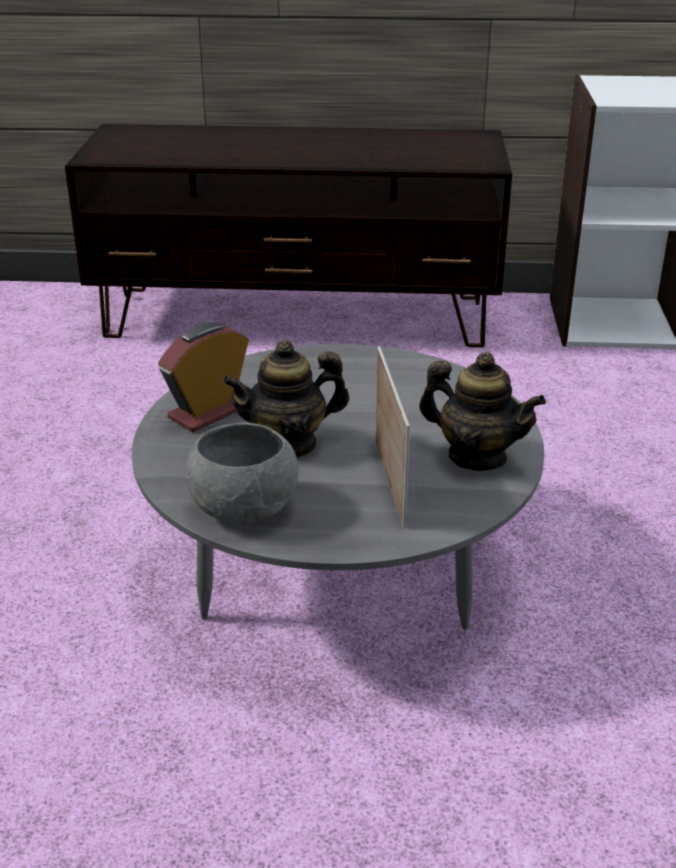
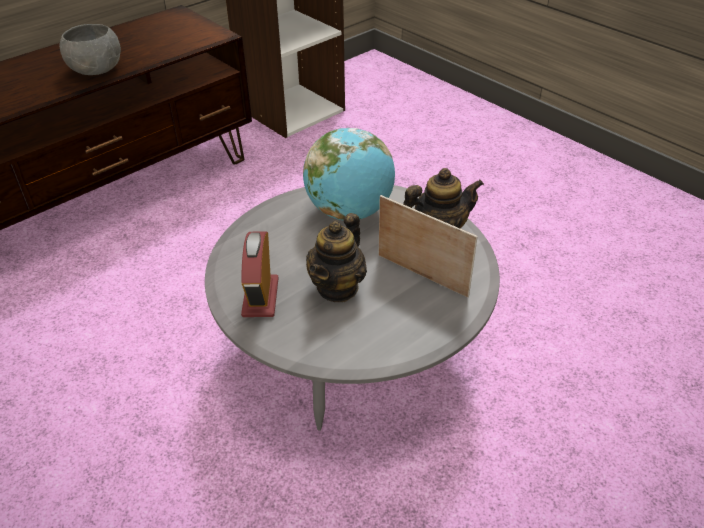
camera: 45 degrees left, 10 degrees up
(245, 508) = (379, 343): grey bowl -> grey bowl (97, 69)
(413, 391) = (350, 212): none -> globe

